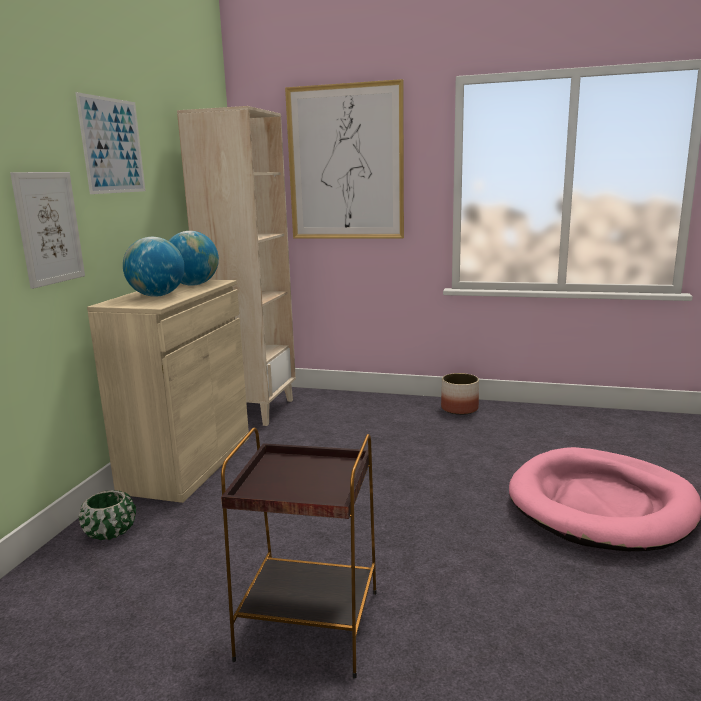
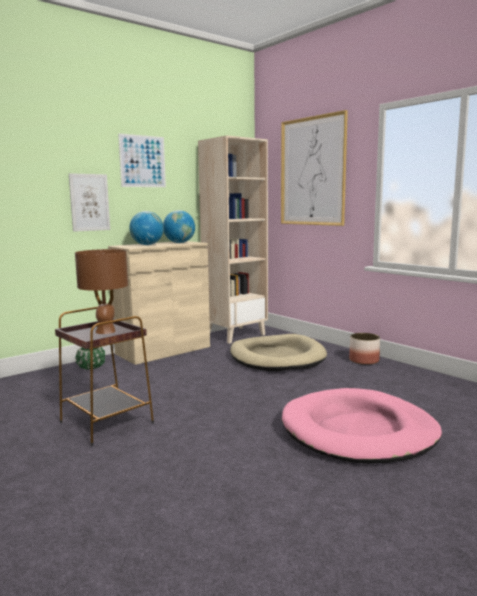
camera: 35 degrees right, 5 degrees down
(299, 472) = (106, 331): none -> brown table lamp
(361, 431) = (276, 357): none -> beige dog bed

